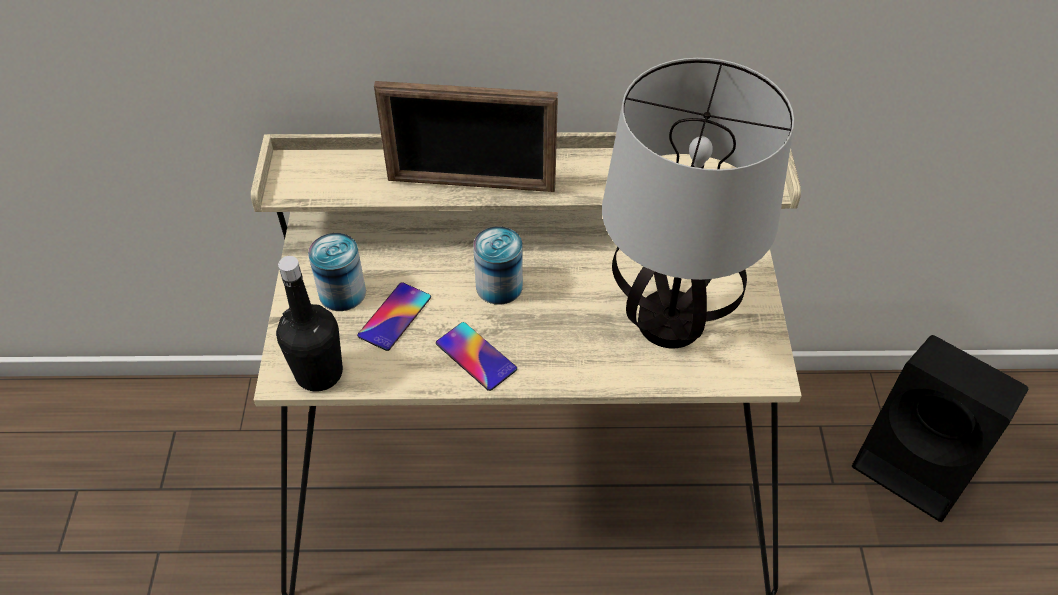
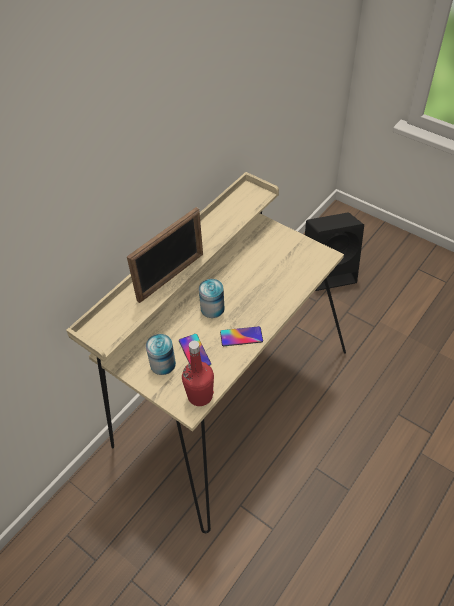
camera: 50 degrees left, 0 degrees up
(319, 373) = (200, 396): black bottle -> red bottle
(669, 324) = (280, 269): table lamp -> none

